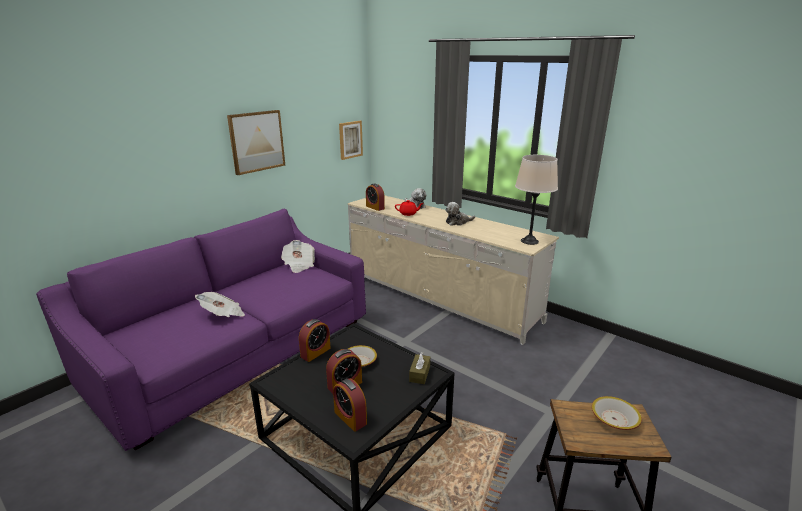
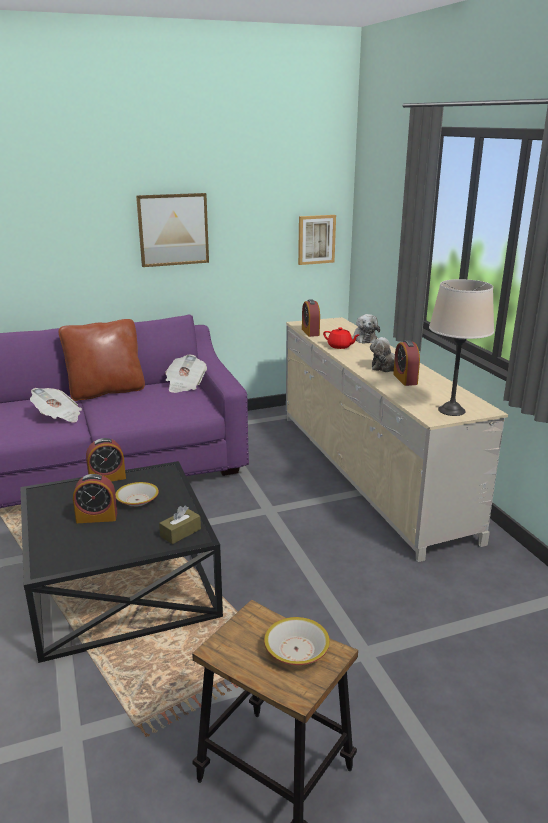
camera: 30 degrees right, 0 degrees up
(239, 284) = (106, 391): none -> brown pillow
(350, 418) = (65, 548): alarm clock -> alarm clock (405, 379)

